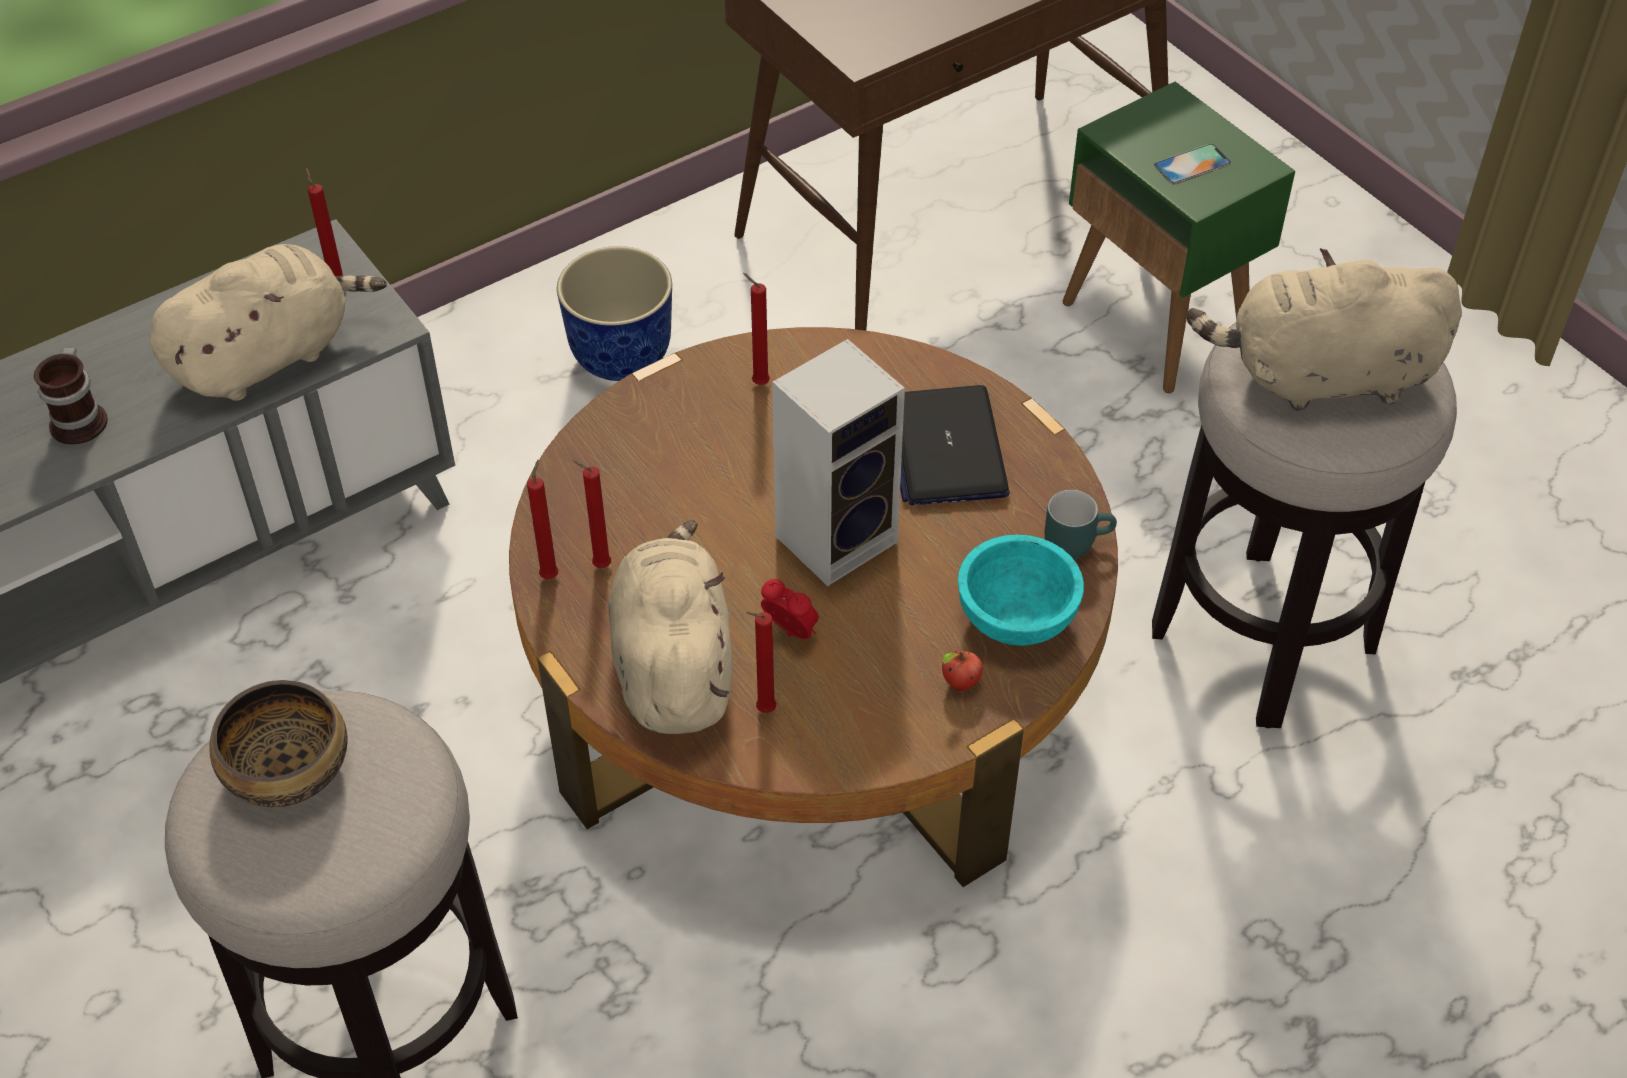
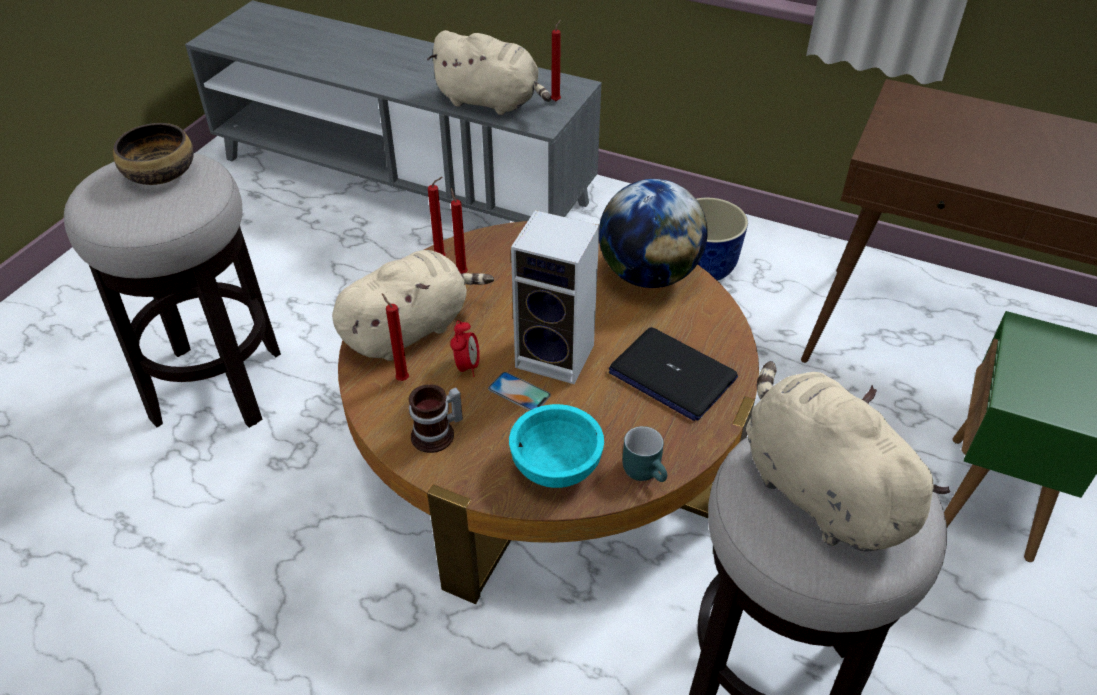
camera: 60 degrees right, 5 degrees down
(82, 419) = (408, 73): mug -> mug (437, 435)
(758, 382) = (648, 275): red candle -> globe
(946, 448) = (671, 375): laptop -> laptop turned 105 degrees counterclockwise
(959, 685) = (480, 460): apple -> none
(1192, 164) = (1045, 381): phone -> phone (519, 392)

